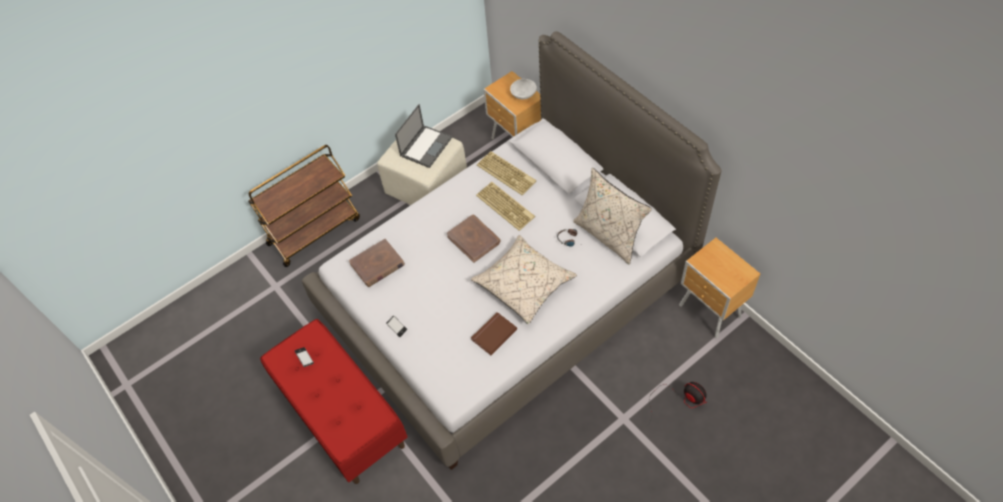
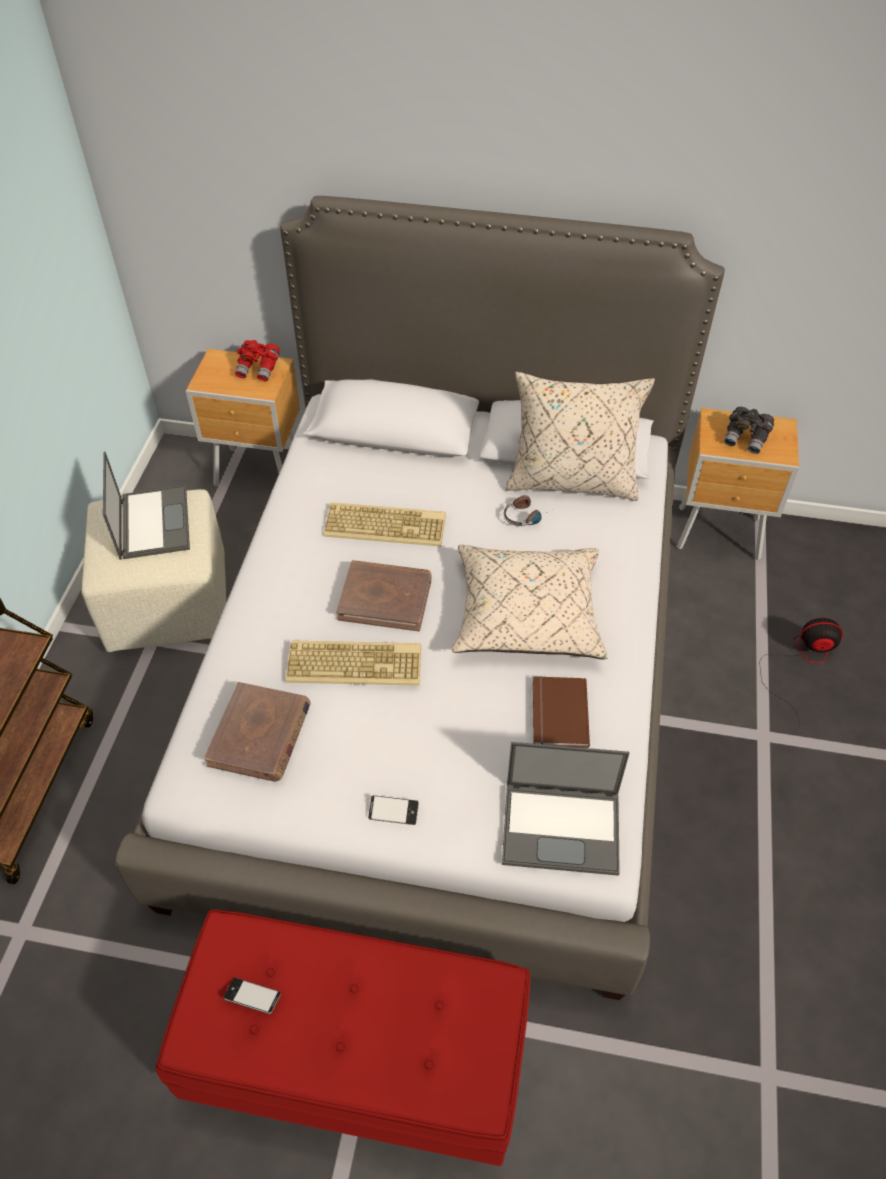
camera: 45 degrees left, 5 degrees down
(450, 377) = (562, 827): none -> laptop
(507, 173) = (341, 480): keyboard -> keyboard (356, 662)
(524, 94) = (259, 369): white bowl -> red binoculars
(720, 267) = (746, 438): none -> grey binoculars

